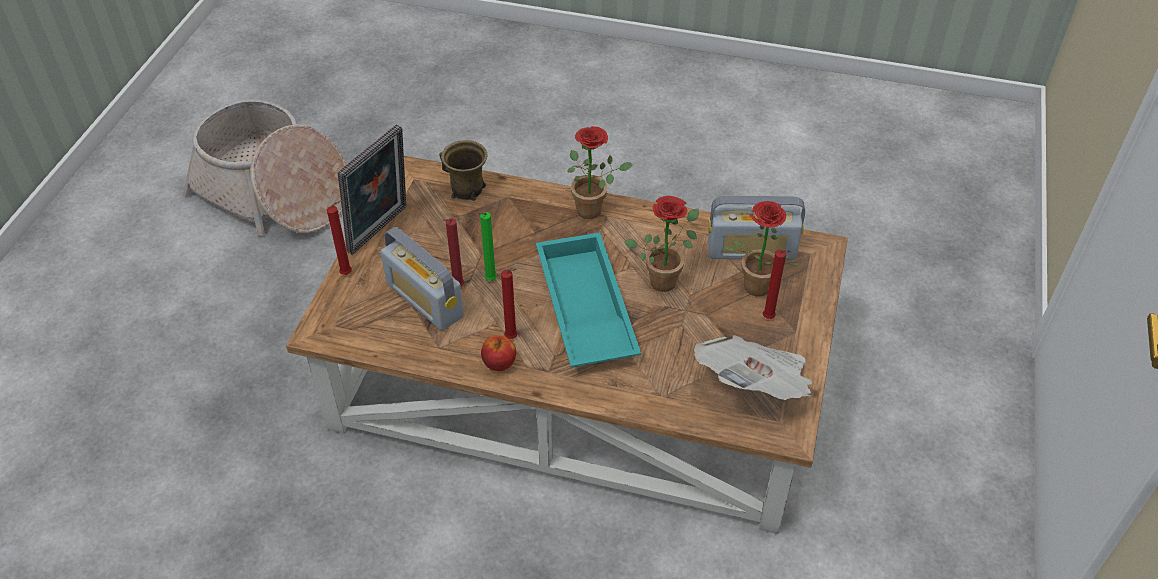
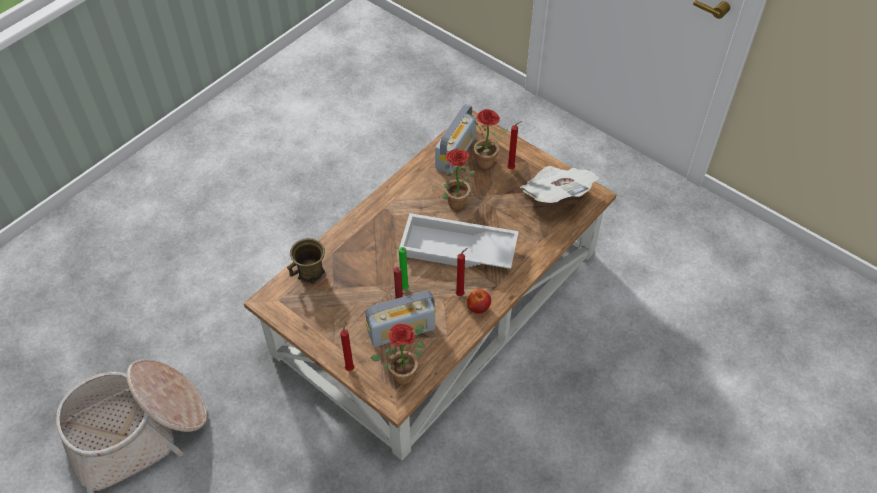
camera: 65 degrees left, 5 degrees up
(381, 231) = (320, 335): picture frame -> none
(583, 309) = (457, 250): turquoise tray -> white tray
(594, 209) = (374, 212): potted plant -> potted plant (404, 372)

